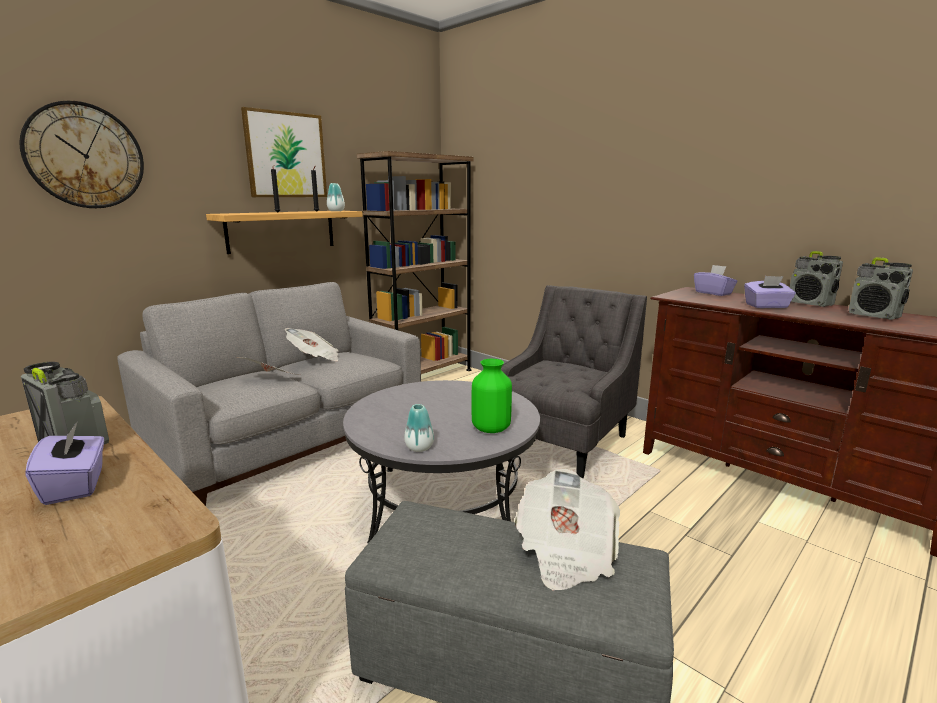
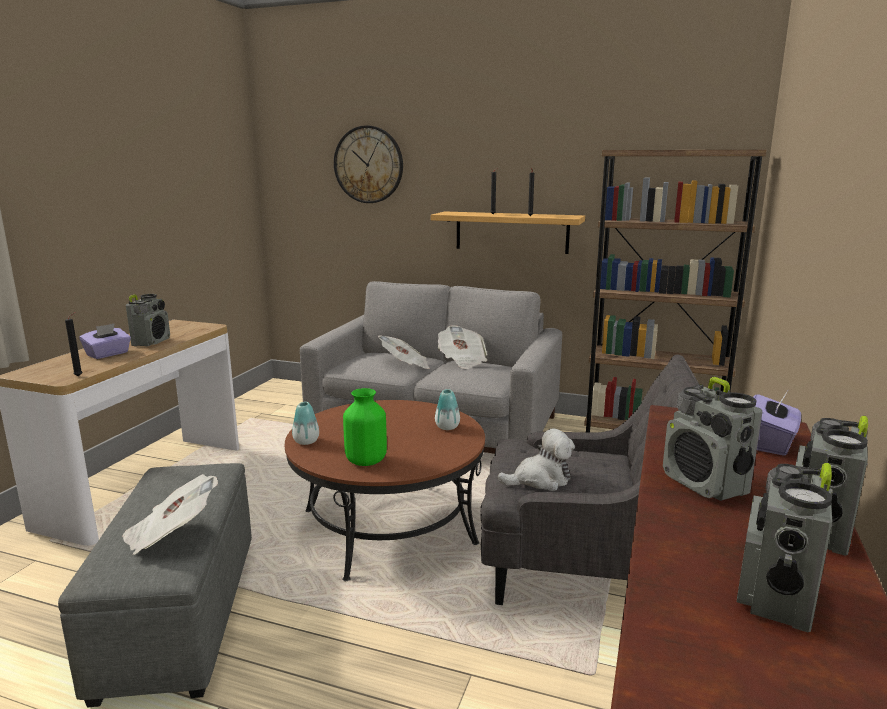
camera: 65 degrees right, 0 degrees up
(181, 510) = (80, 376): none -> black candle
(286, 155) = (526, 156): picture -> none
(336, 211) = (555, 216): vase -> vase (447, 427)
(443, 502) = (388, 527): grey coffee table -> brown coffee table
(570, 383) = (540, 480): none -> plush toy
(767, 306) = (705, 484): purple tissue box -> radio

